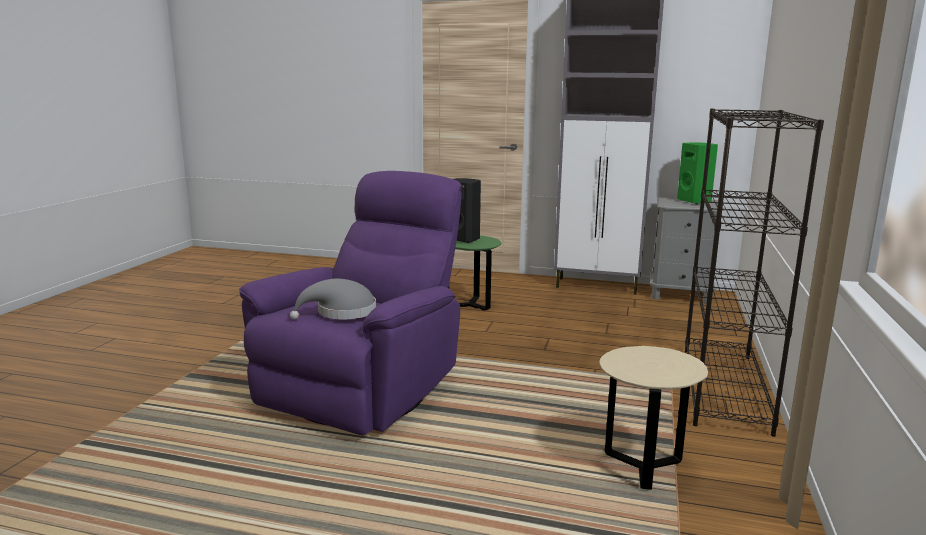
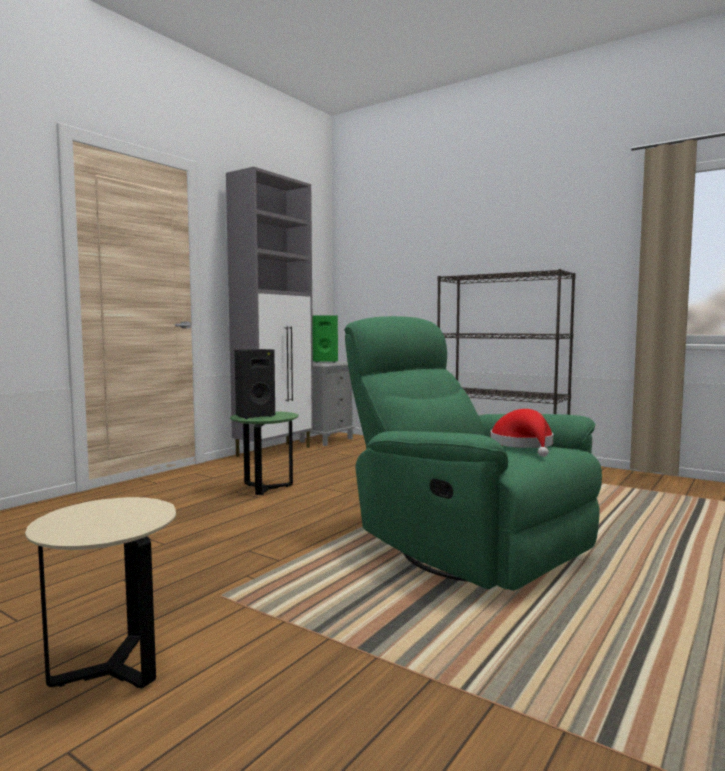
camera: 70 degrees left, 10 degrees down
(341, 313) = (523, 445): grey hat -> red hat
(366, 389) = (464, 547): purple armchair -> green armchair
(643, 468) = (613, 490): beige side table -> beige side table (112, 669)

